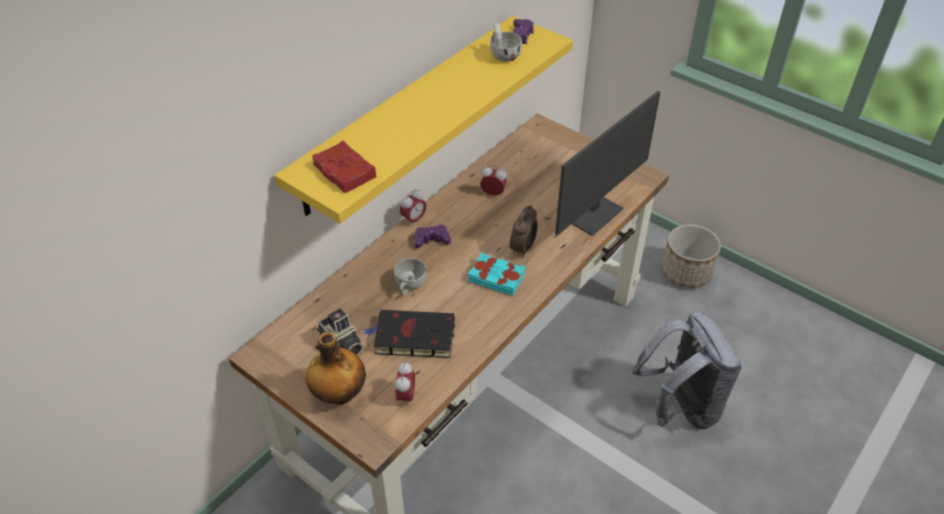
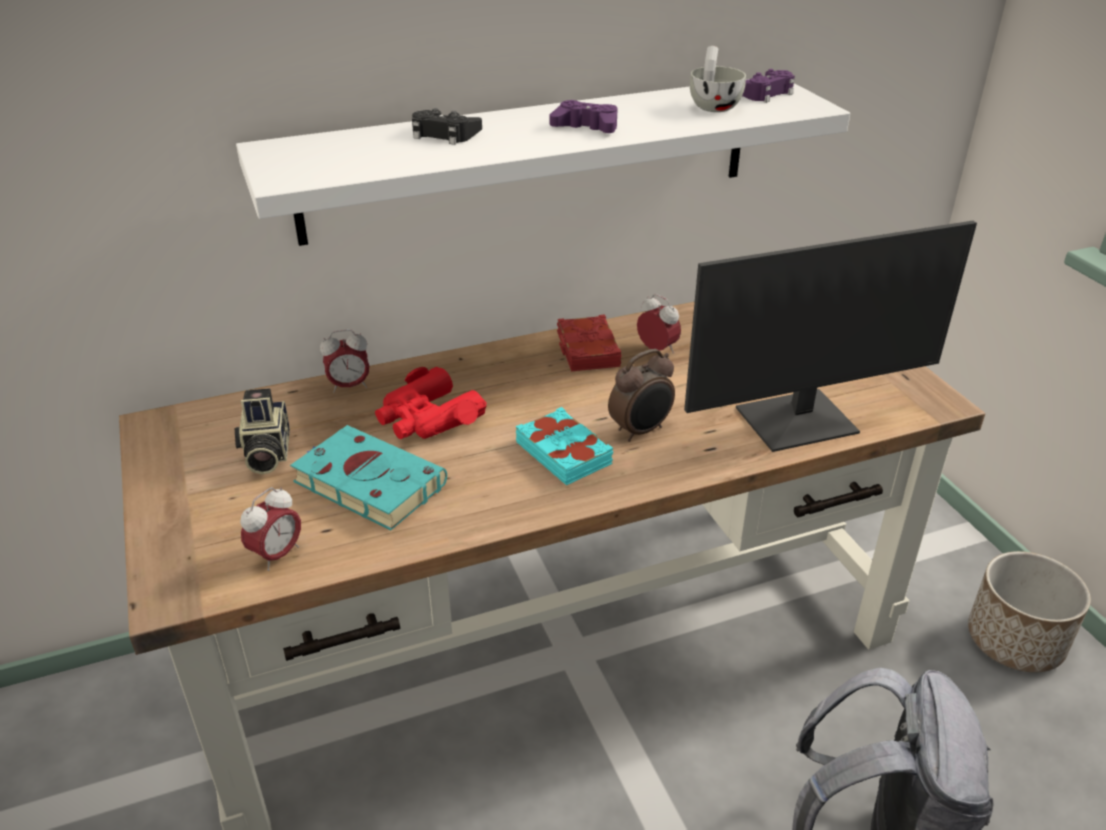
camera: 30 degrees right, 10 degrees down
(339, 394) = (195, 512): bottle -> none
(344, 172) = (324, 160): red book -> red book (587, 350)
(386, 127) = (444, 134): none -> black game controller
(408, 113) = (531, 158): yellow shelf -> white shelf
(409, 286) = (427, 418): white cup -> red binoculars
(412, 337) = (366, 482): black book -> turquoise book
(414, 220) = (512, 345): alarm clock -> alarm clock (349, 386)
(431, 240) = (513, 375): purple game controller -> purple game controller (586, 127)

